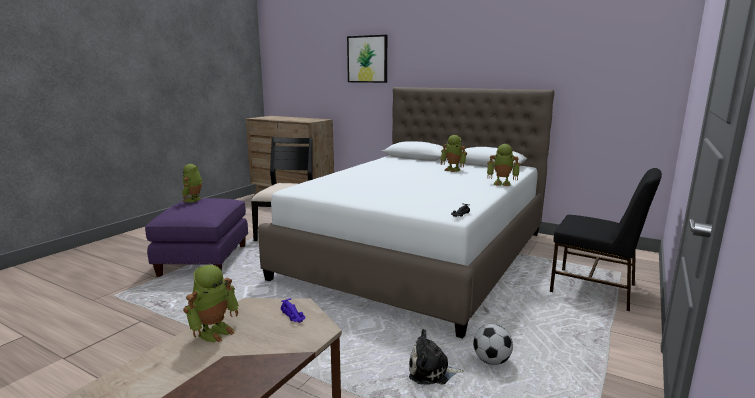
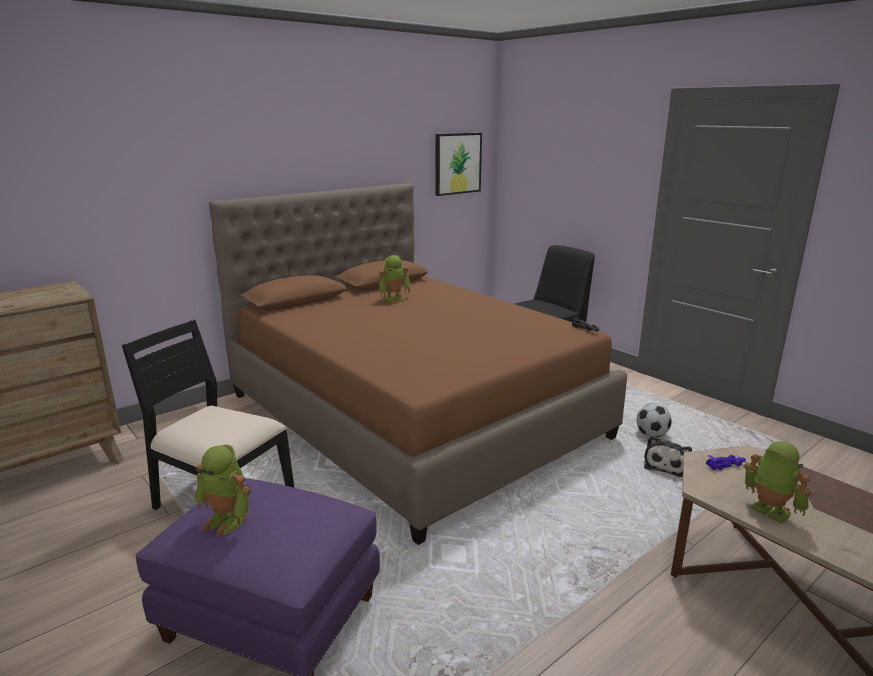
camera: 70 degrees left, 5 degrees up
(367, 59) = (137, 156): picture -> picture (457, 163)
(418, 254) = (413, 415): white bed -> brown bed
(502, 183) = (479, 295): toy robot -> none

